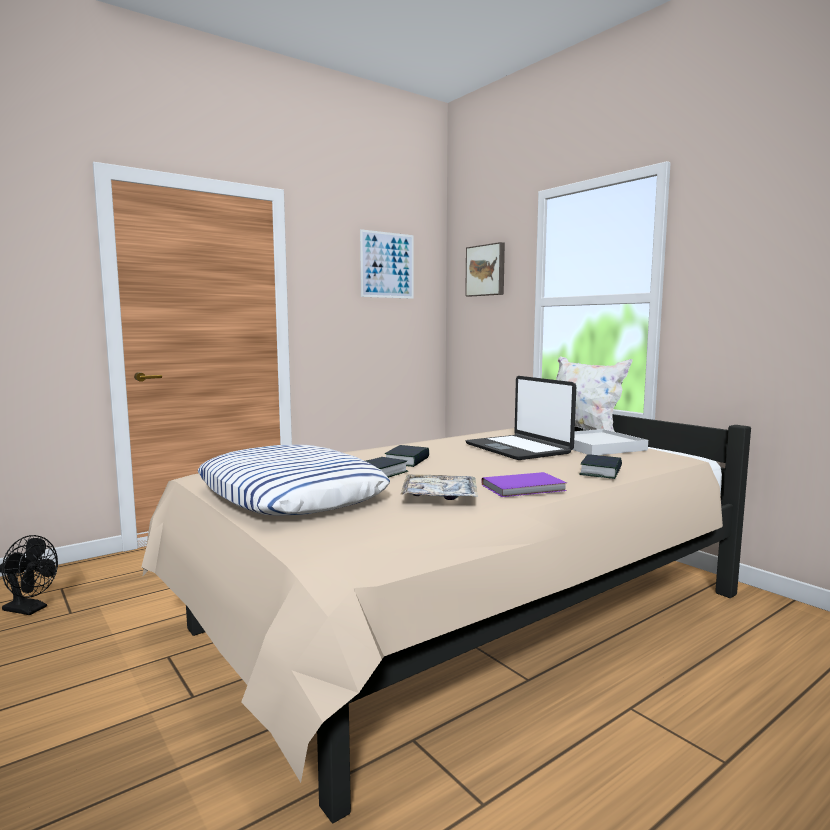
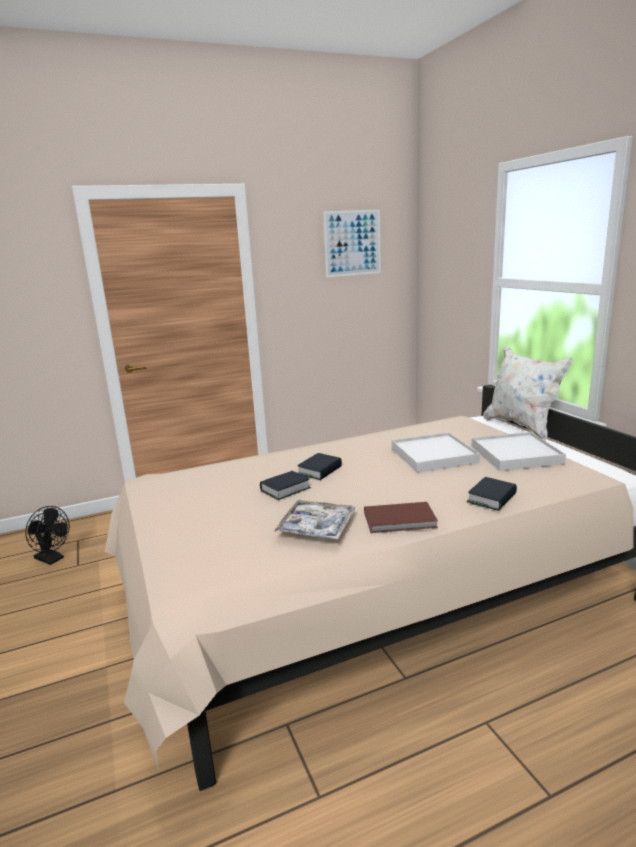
camera: 15 degrees right, 10 degrees up
(291, 494) = (198, 514): pillow -> none
(486, 270) = (450, 244): picture -> none
(518, 449) = (434, 456): laptop -> white tray
(525, 488) = (401, 520): purple book -> brown book

